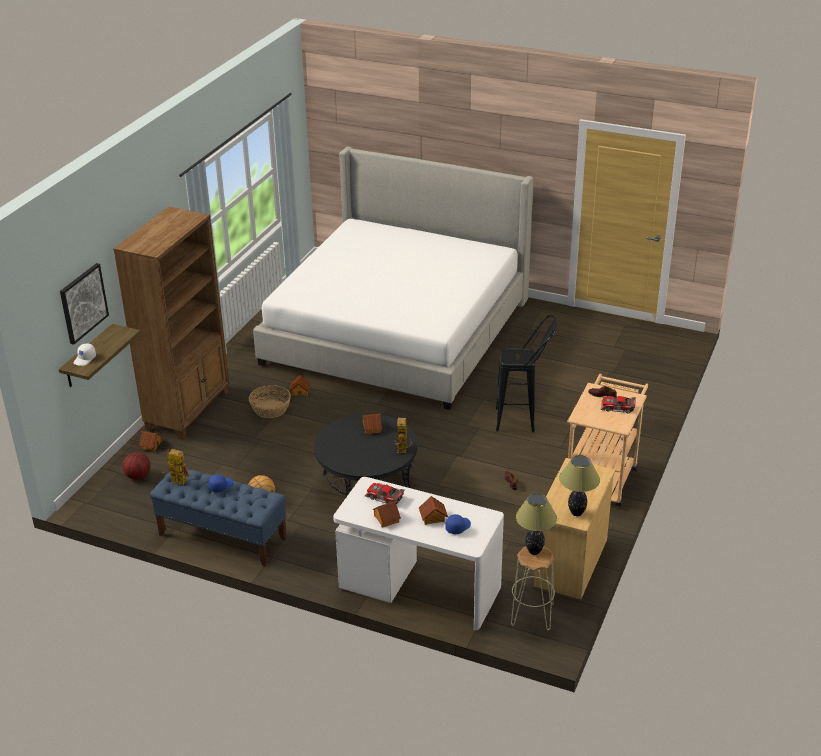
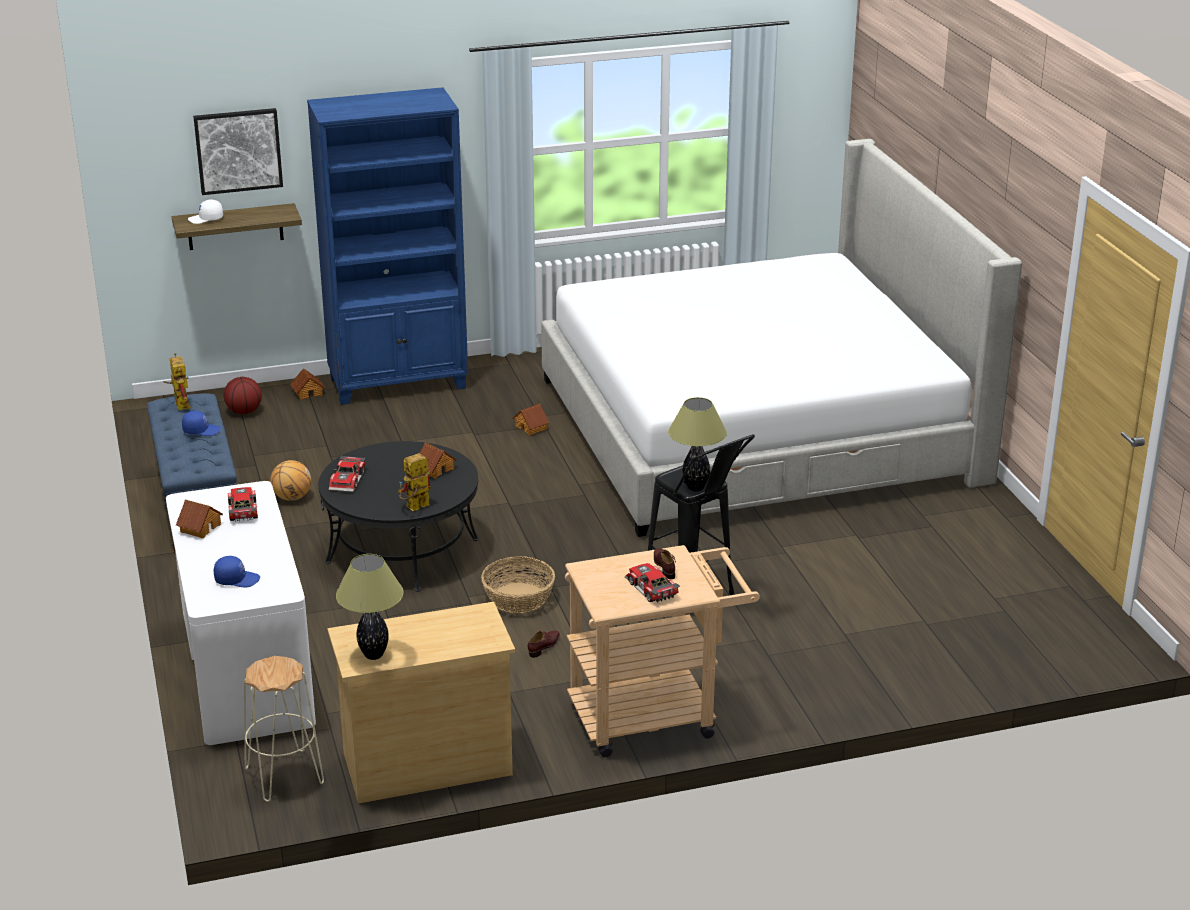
camera: 50 degrees right, 5 degrees down
(189, 410) = (399, 383): brown bookcase -> blue bookcase
(270, 409) = (469, 426): basket -> basket (518, 598)
(346, 459) = (349, 480): none -> toy car
(433, 517) = (237, 556): toy house -> none
(534, 551) = (280, 667): table lamp -> table lamp (695, 488)

